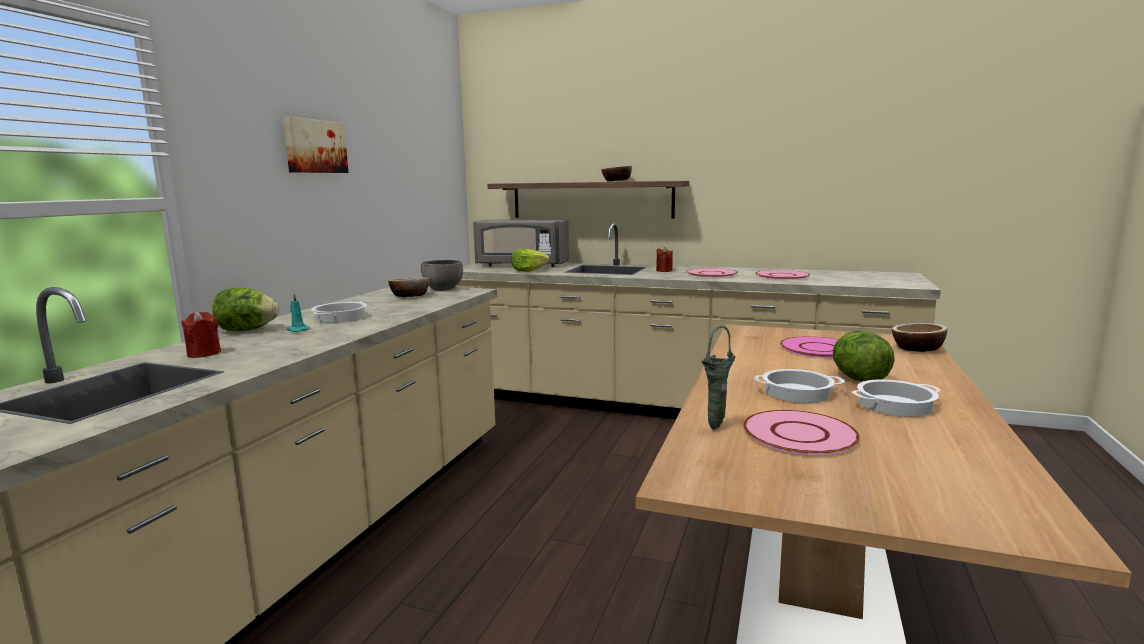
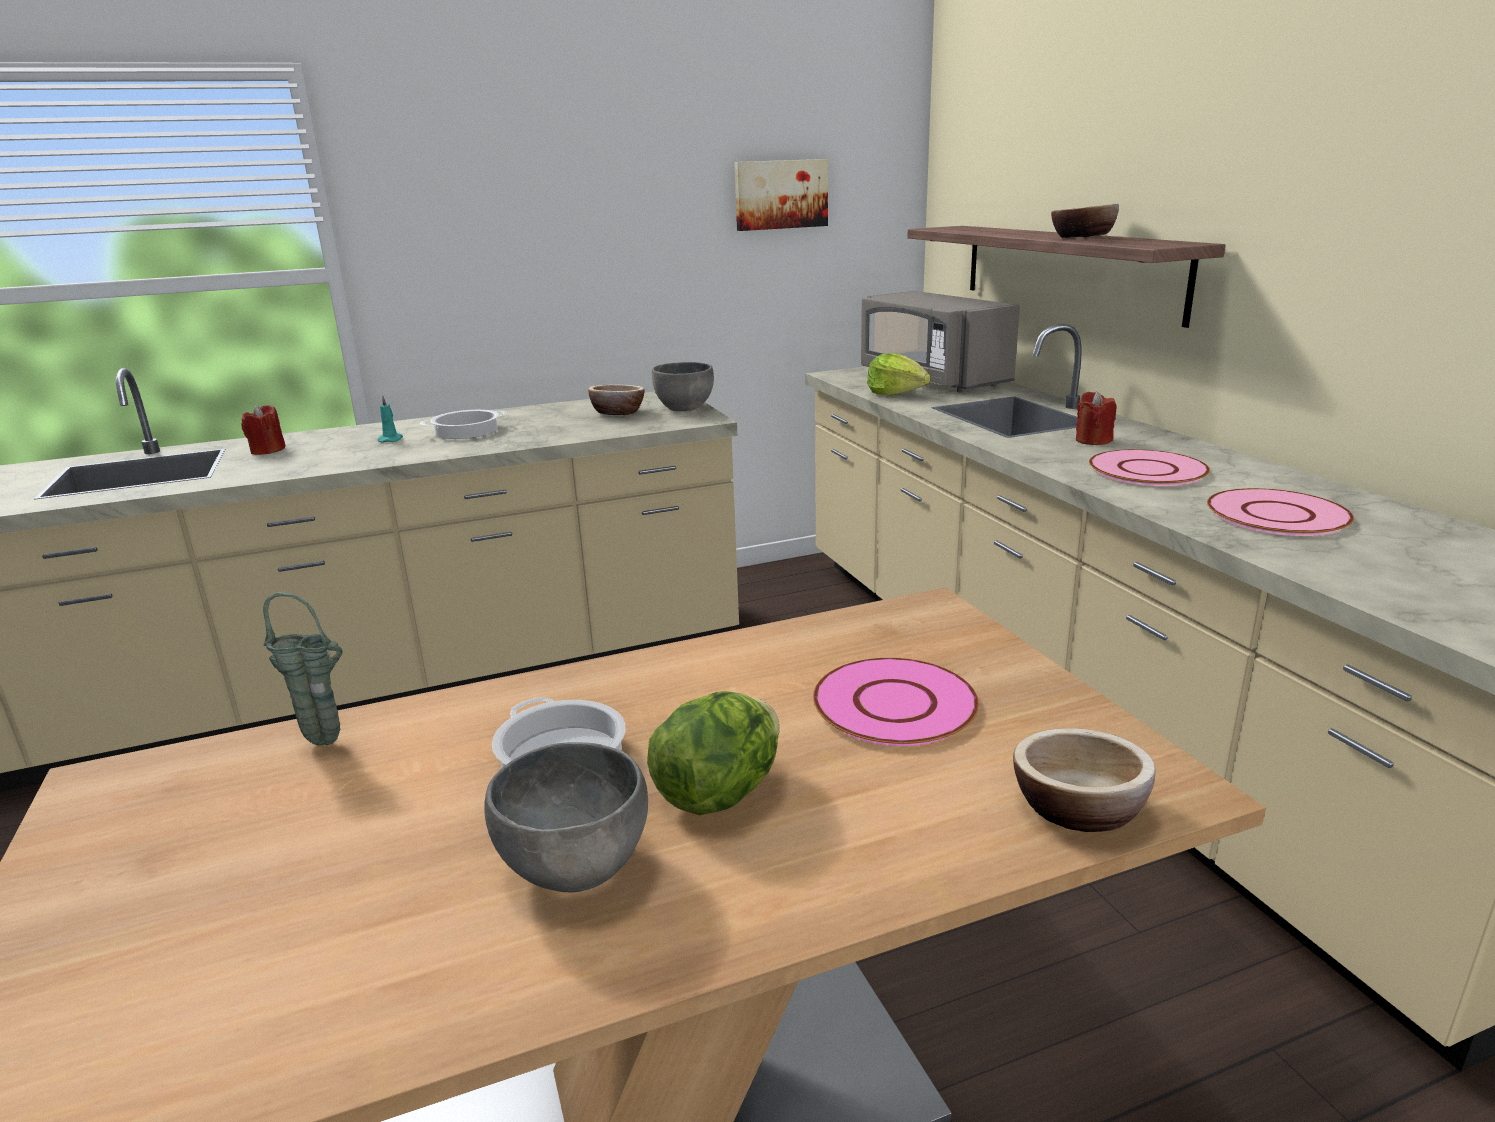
camera: 50 degrees right, 10 degrees up
(246, 330) = (370, 429): lettuce -> none
(314, 146) = (563, 188): picture -> picture (780, 194)
(800, 434) = (334, 815): pink plate -> none
(895, 405) = (577, 868): cooking pot -> grey bowl

